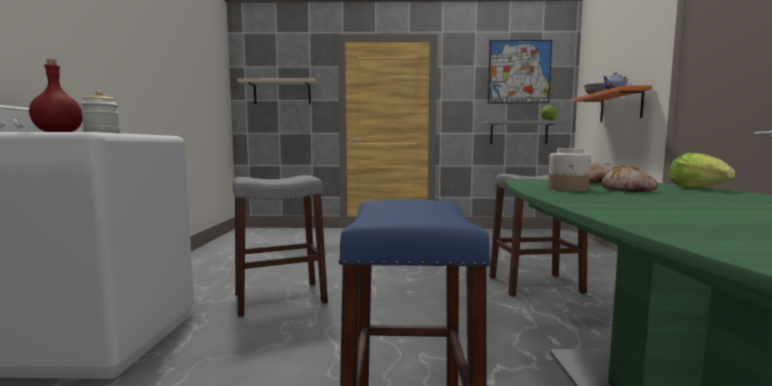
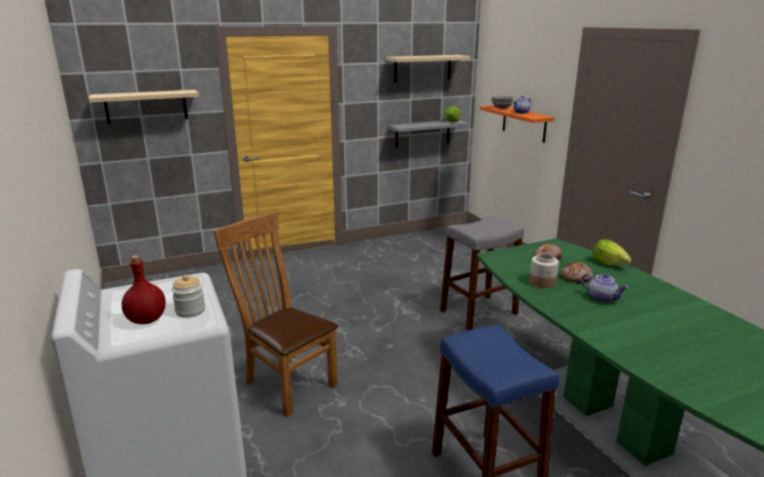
camera: 25 degrees left, 15 degrees up
(280, 298) = (286, 382): grey stool -> brown chair
(519, 72) = (422, 68): picture -> beige shelf
(659, 199) = (602, 298): none -> teapot

